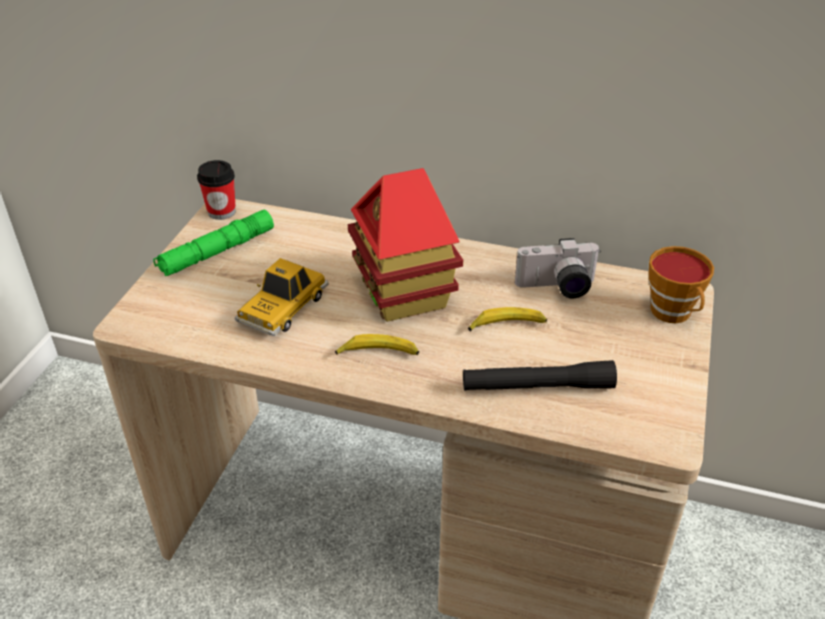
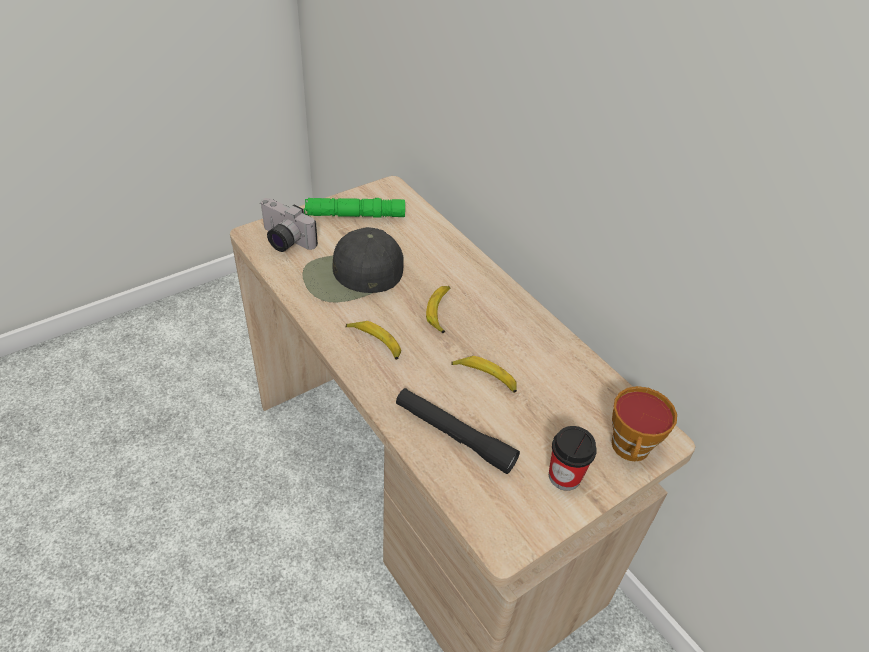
camera: 35 degrees right, 5 degrees up
(221, 212) = (388, 188): cup -> cup (564, 476)
(283, 308) = (352, 276): toy car -> black cap
(404, 294) = (440, 312): toy house -> banana
(557, 288) = (557, 372): camera -> camera (283, 241)

